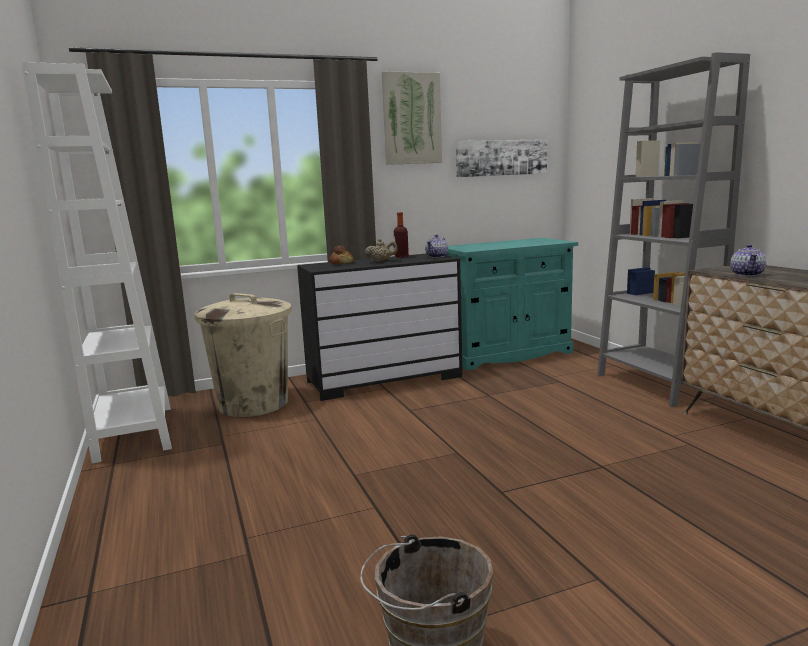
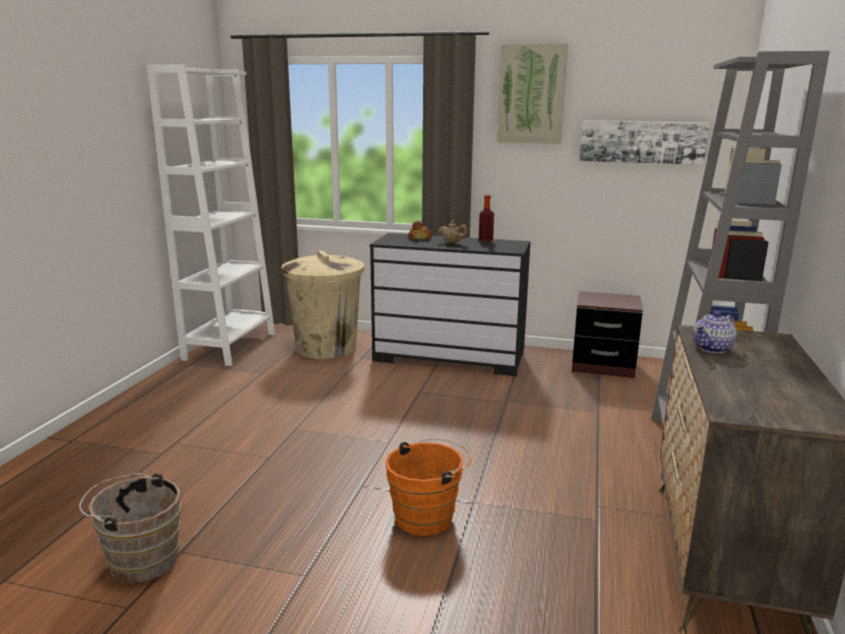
camera: 35 degrees right, 5 degrees up
(437, 256) = (512, 247): teapot -> none
(506, 354) = (602, 366): turquoise cabinet -> brown nightstand
(593, 490) = (428, 516): none -> orange bucket

